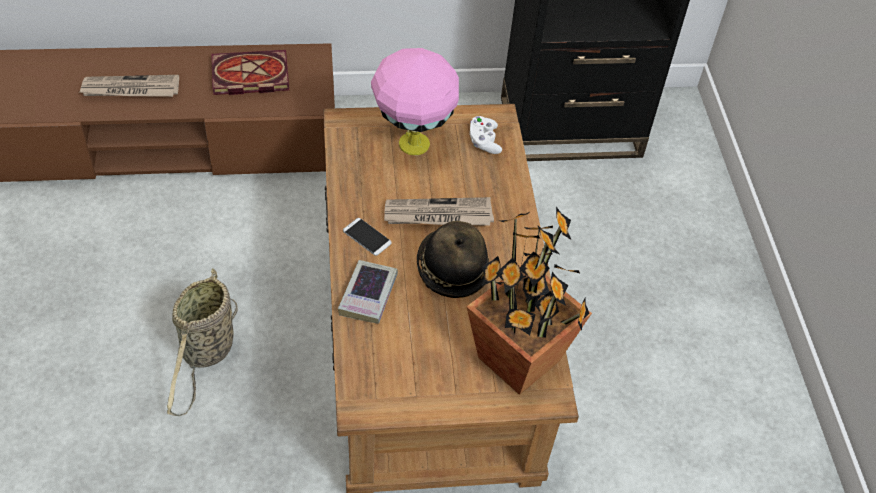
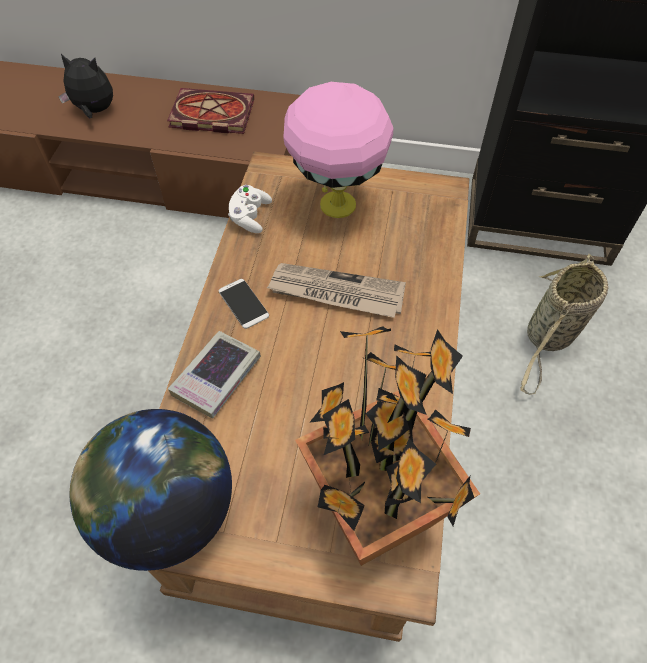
camera: 20 degrees right, 5 degrees up
(130, 89) = (94, 111): newspaper -> plush toy
(207, 353) = (91, 388): basket -> basket (548, 337)
(370, 392) = (168, 511): none -> globe
(451, 269) = (329, 364): hat -> none
(484, 142) = (419, 215): white game controller -> white game controller (250, 217)

